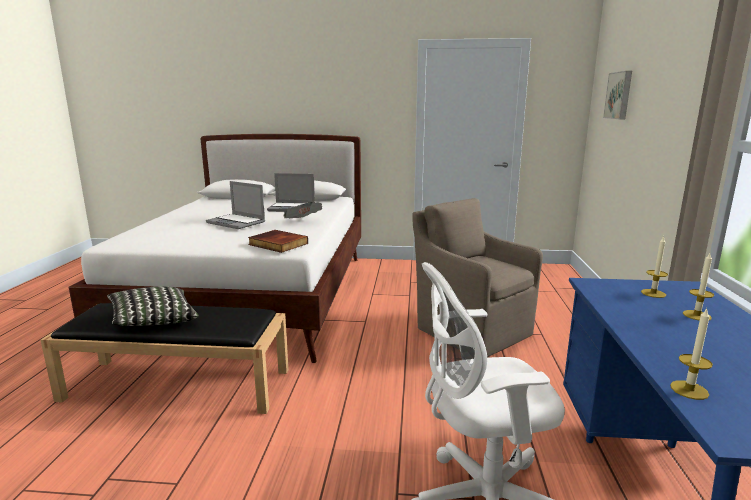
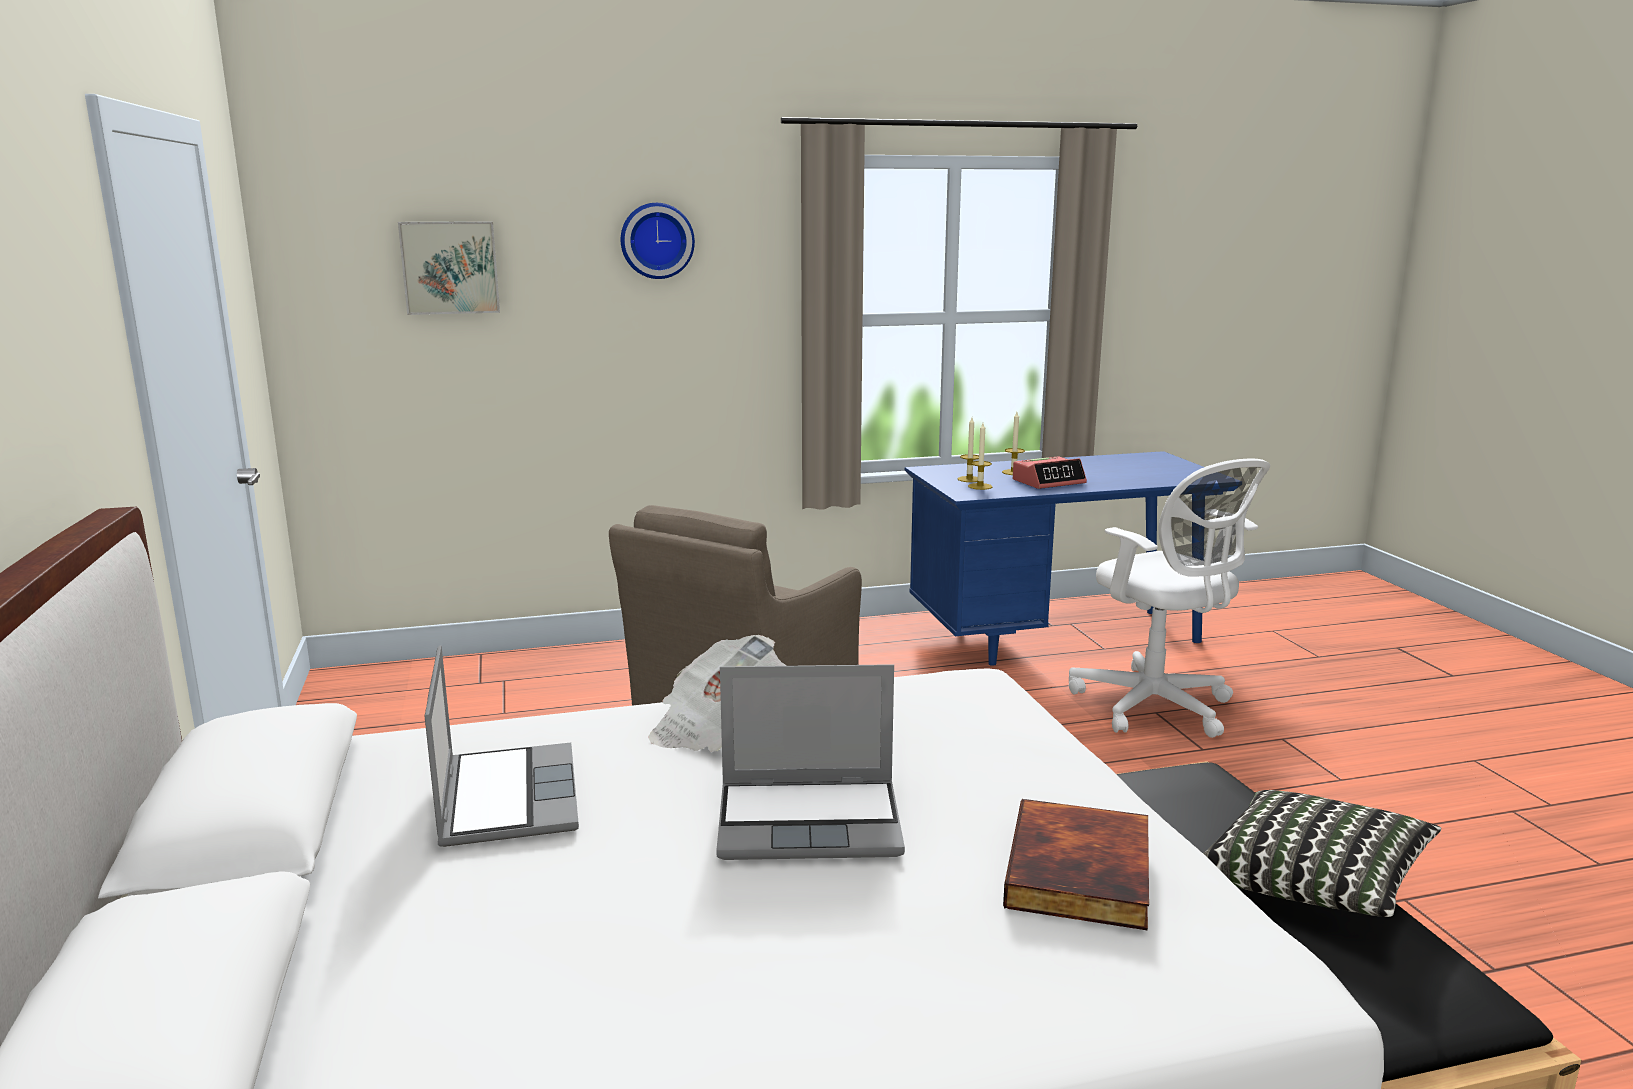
camera: 110 degrees left, 0 degrees up
(237, 222) = (811, 821): laptop -> laptop turned 75 degrees clockwise
(277, 244) = (970, 701): book -> book (1082, 872)
(654, 321) = (1049, 482): none -> alarm clock
(672, 78) = (656, 240): none -> wall clock
(689, 390) = (1169, 481): candle -> candle (980, 486)

